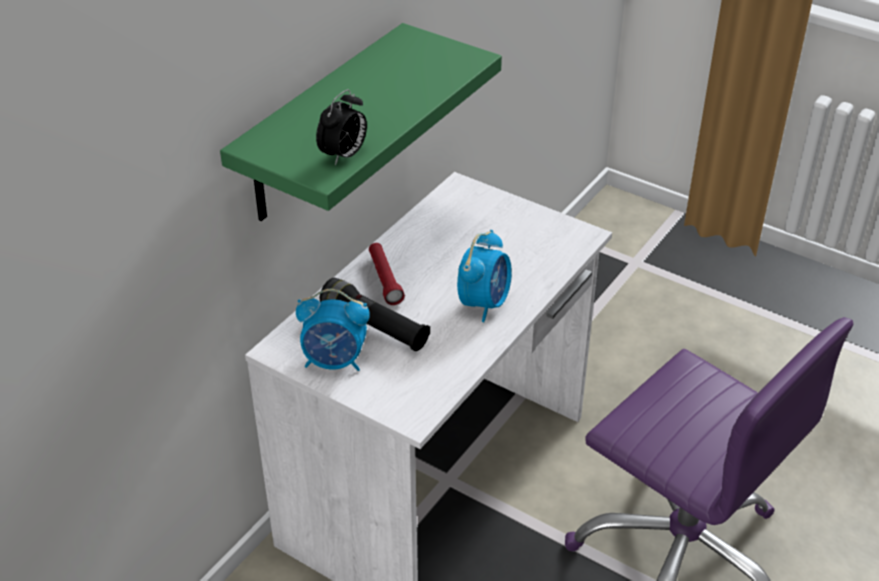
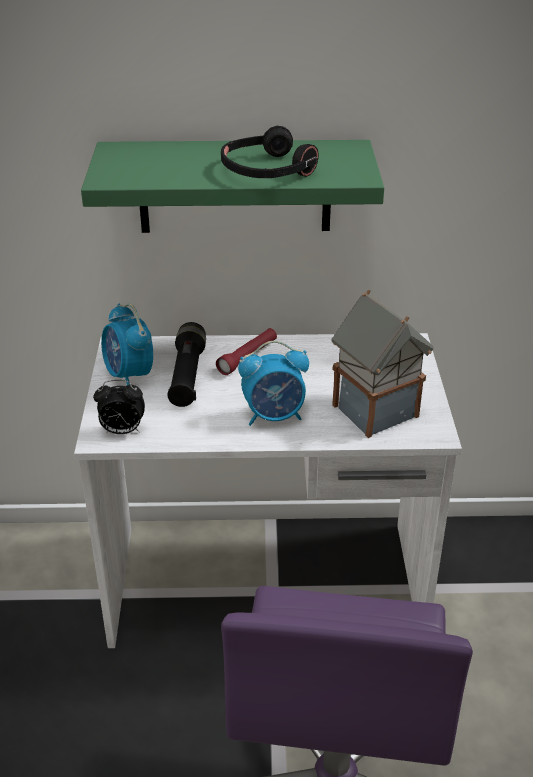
camera: 55 degrees right, 5 degrees down
(344, 156) = (140, 178): alarm clock -> alarm clock (122, 431)
(407, 91) = (266, 170): none -> black headphones
(532, 248) = (377, 412): none -> toy house

